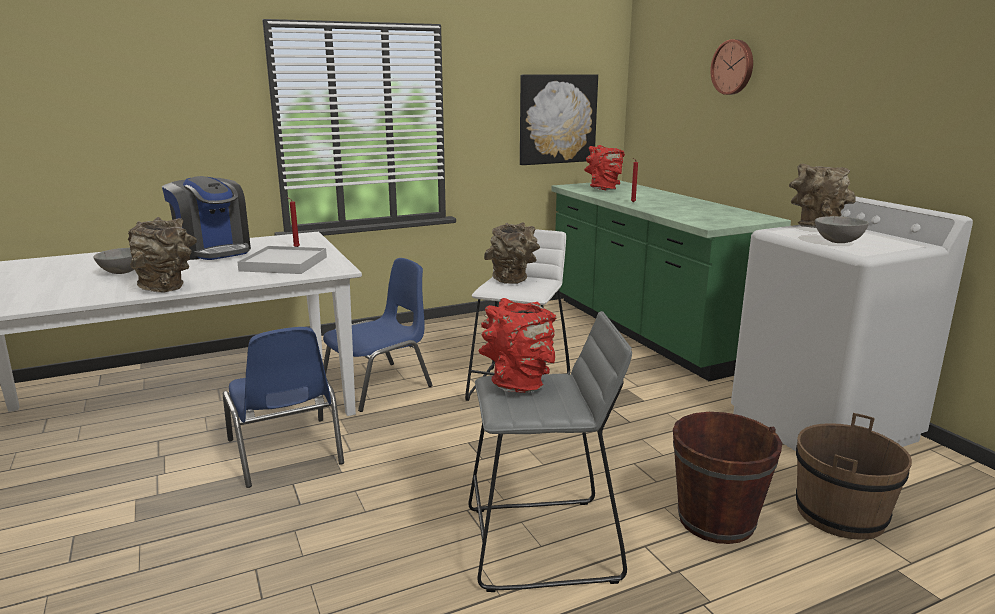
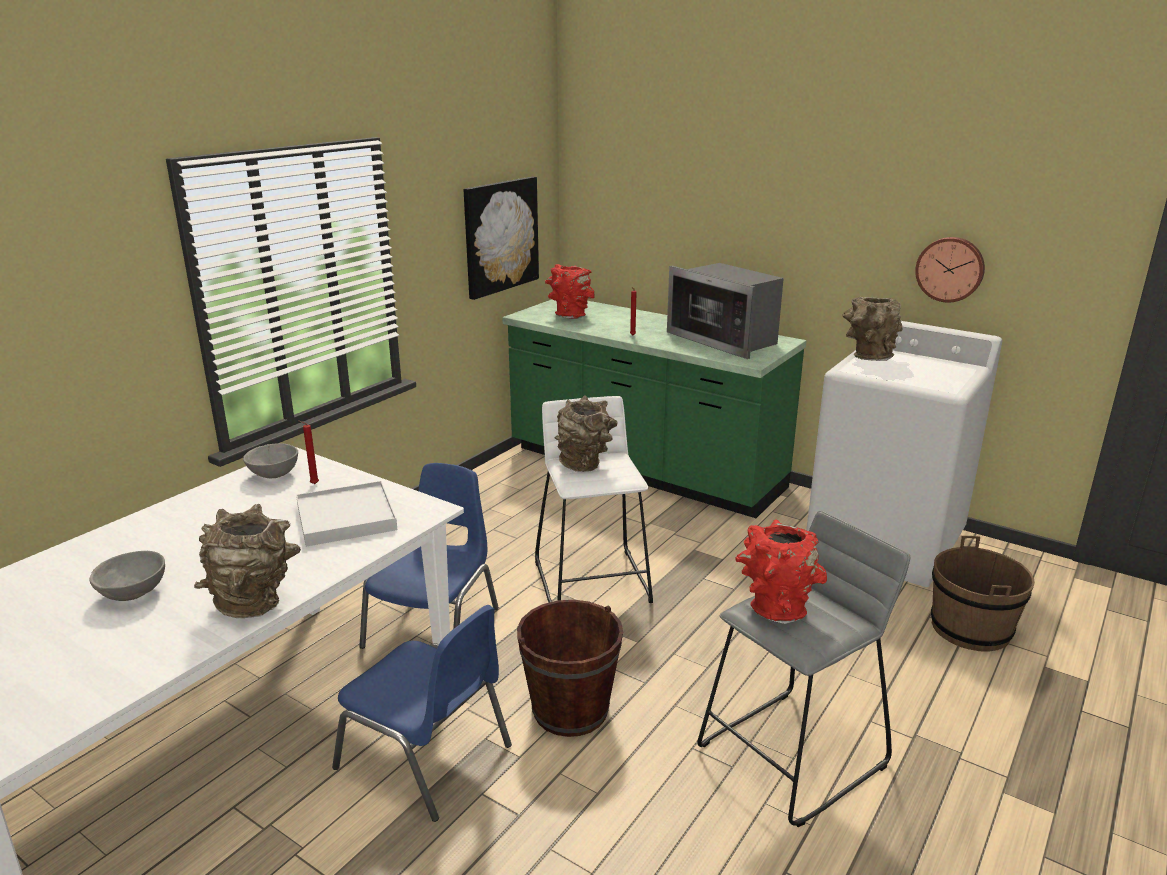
camera: 30 degrees left, 5 degrees up
(213, 251) = (204, 518): coffee machine -> none
(710, 212) = (725, 339): none -> microwave
(716, 520) = (896, 671): brown bucket -> brown bucket (570, 710)
(733, 67) = (717, 177): wall clock -> wall clock (950, 269)
(837, 242) = (913, 377): grey bowl -> grey bowl (273, 476)

